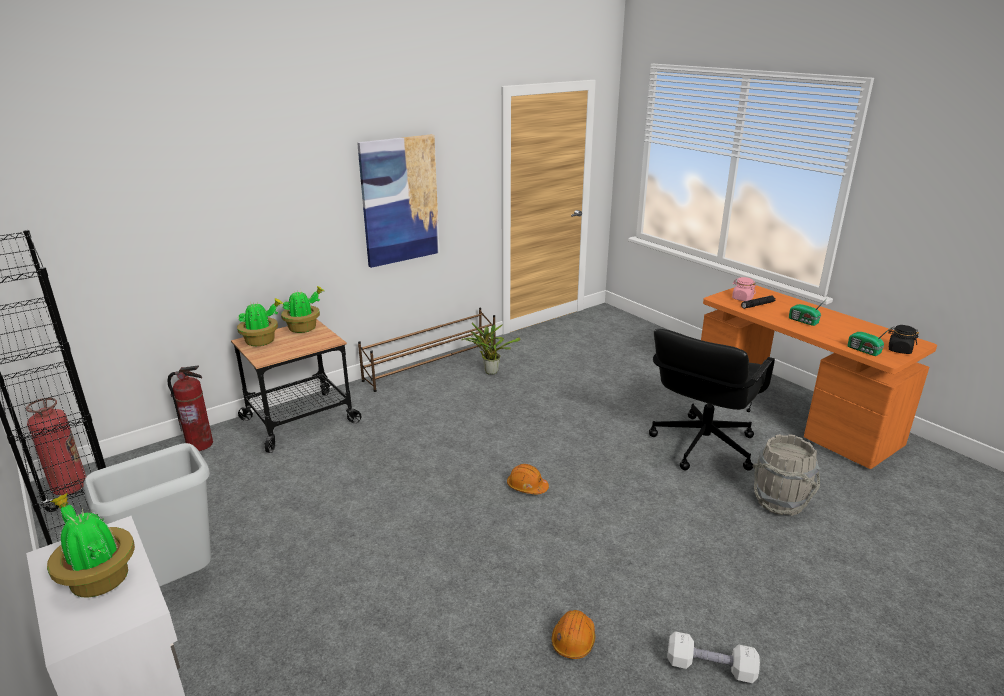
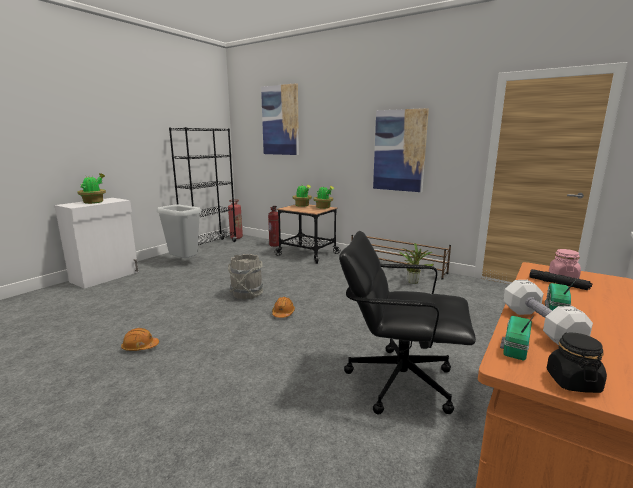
camera: 70 degrees right, 10 degrees down
(133, 180) = (280, 120): none -> picture
(710, 667) = (104, 402): white dumbbell -> white dumbbell (540, 326)
(779, 501) = (332, 439): grey bucket -> grey bucket (247, 294)

